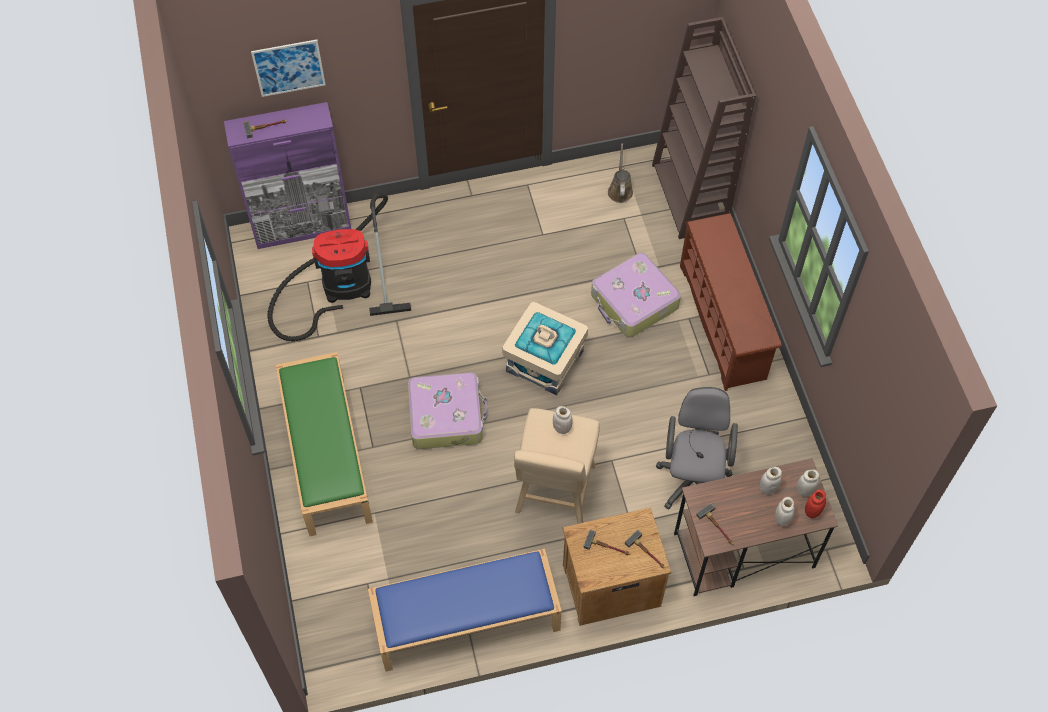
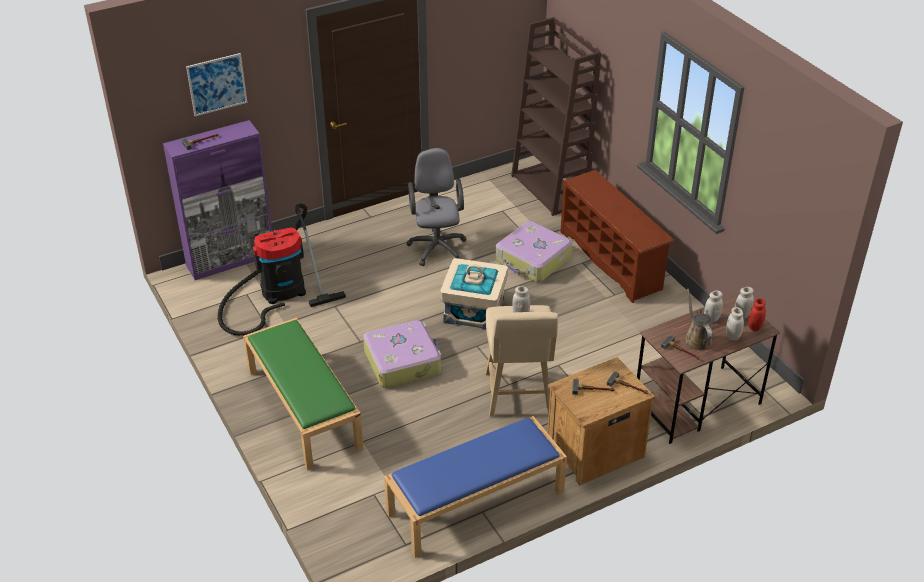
camera: 15 degrees left, 20 degrees down
(620, 190) = (492, 194): brown watering can -> brown watering can (696, 339)
(693, 477) = (632, 363): grey office chair -> grey office chair (437, 246)

